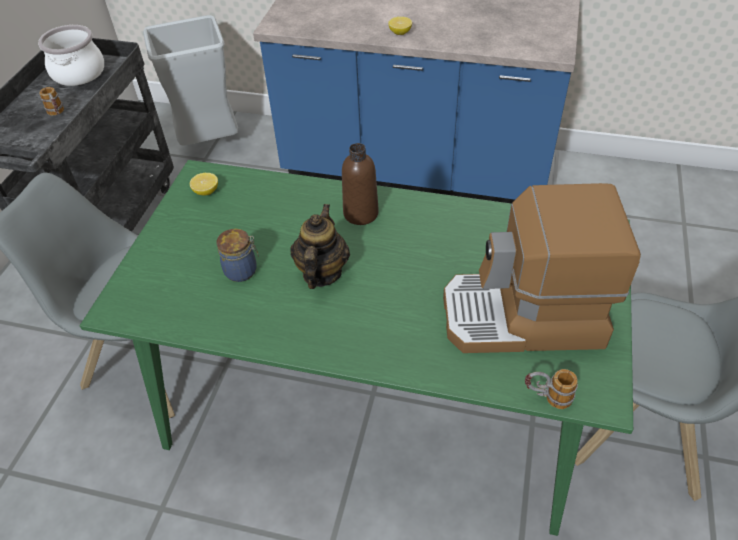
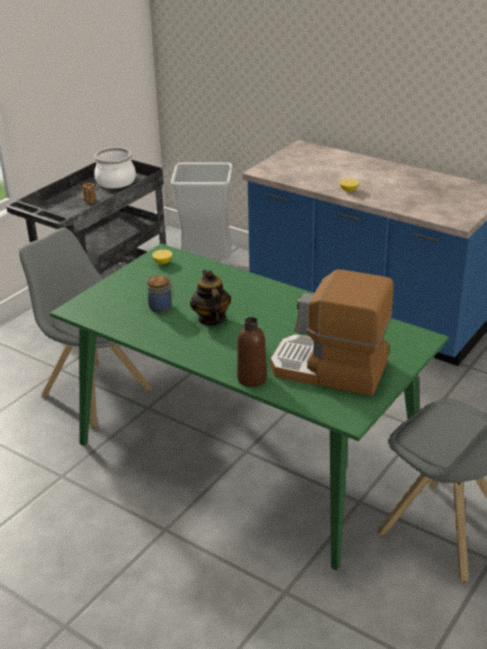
camera: 20 degrees right, 15 degrees down
(321, 273) = (211, 319): teapot -> teapot turned 45 degrees counterclockwise
(360, 213) = (257, 294): brown bottle -> brown bottle (252, 378)
(546, 398) = (313, 409): mug -> none

